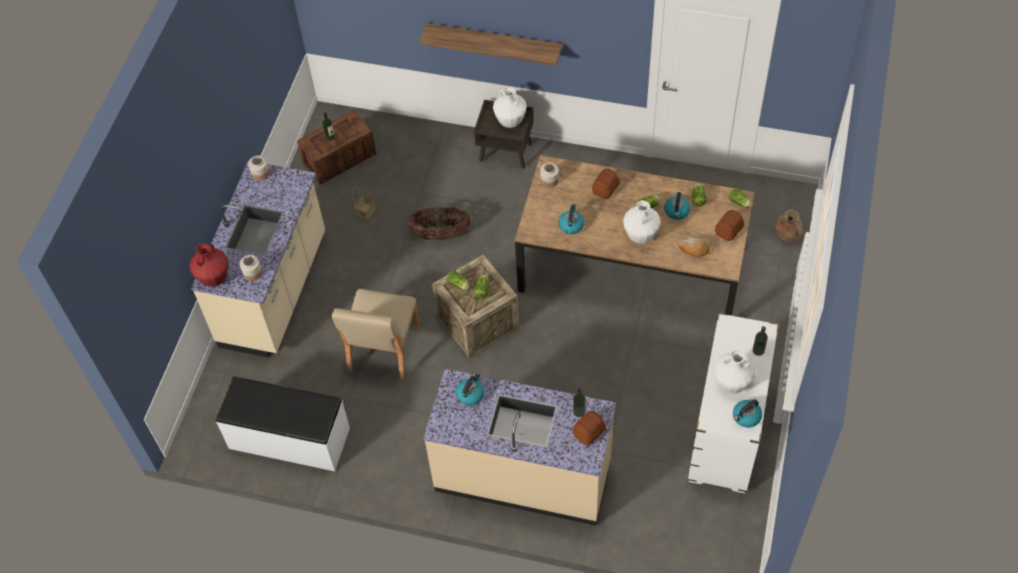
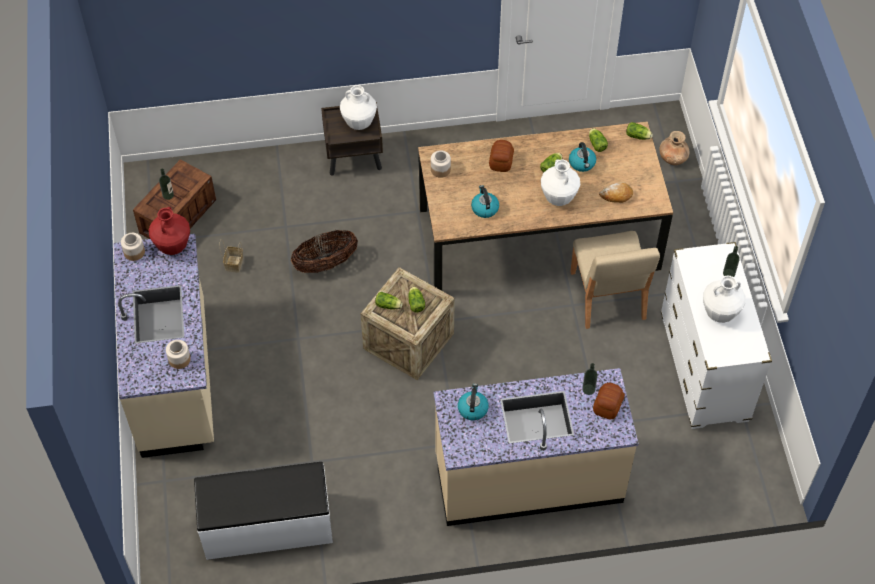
camera: 25 degrees left, 0 degrees up
(214, 279) = (140, 379): red vase -> red vase (173, 247)
(383, 349) = (322, 401): beige chair -> beige chair (607, 296)
(494, 43) = (329, 43): shelf -> none
(728, 230) = (640, 166): bread -> none
(746, 417) = (748, 341): kettle -> none

